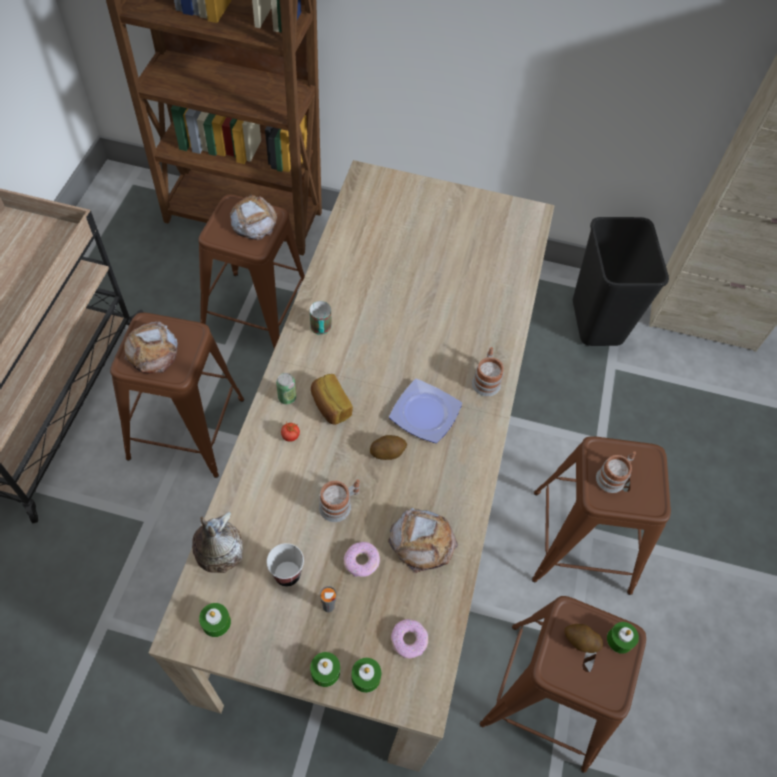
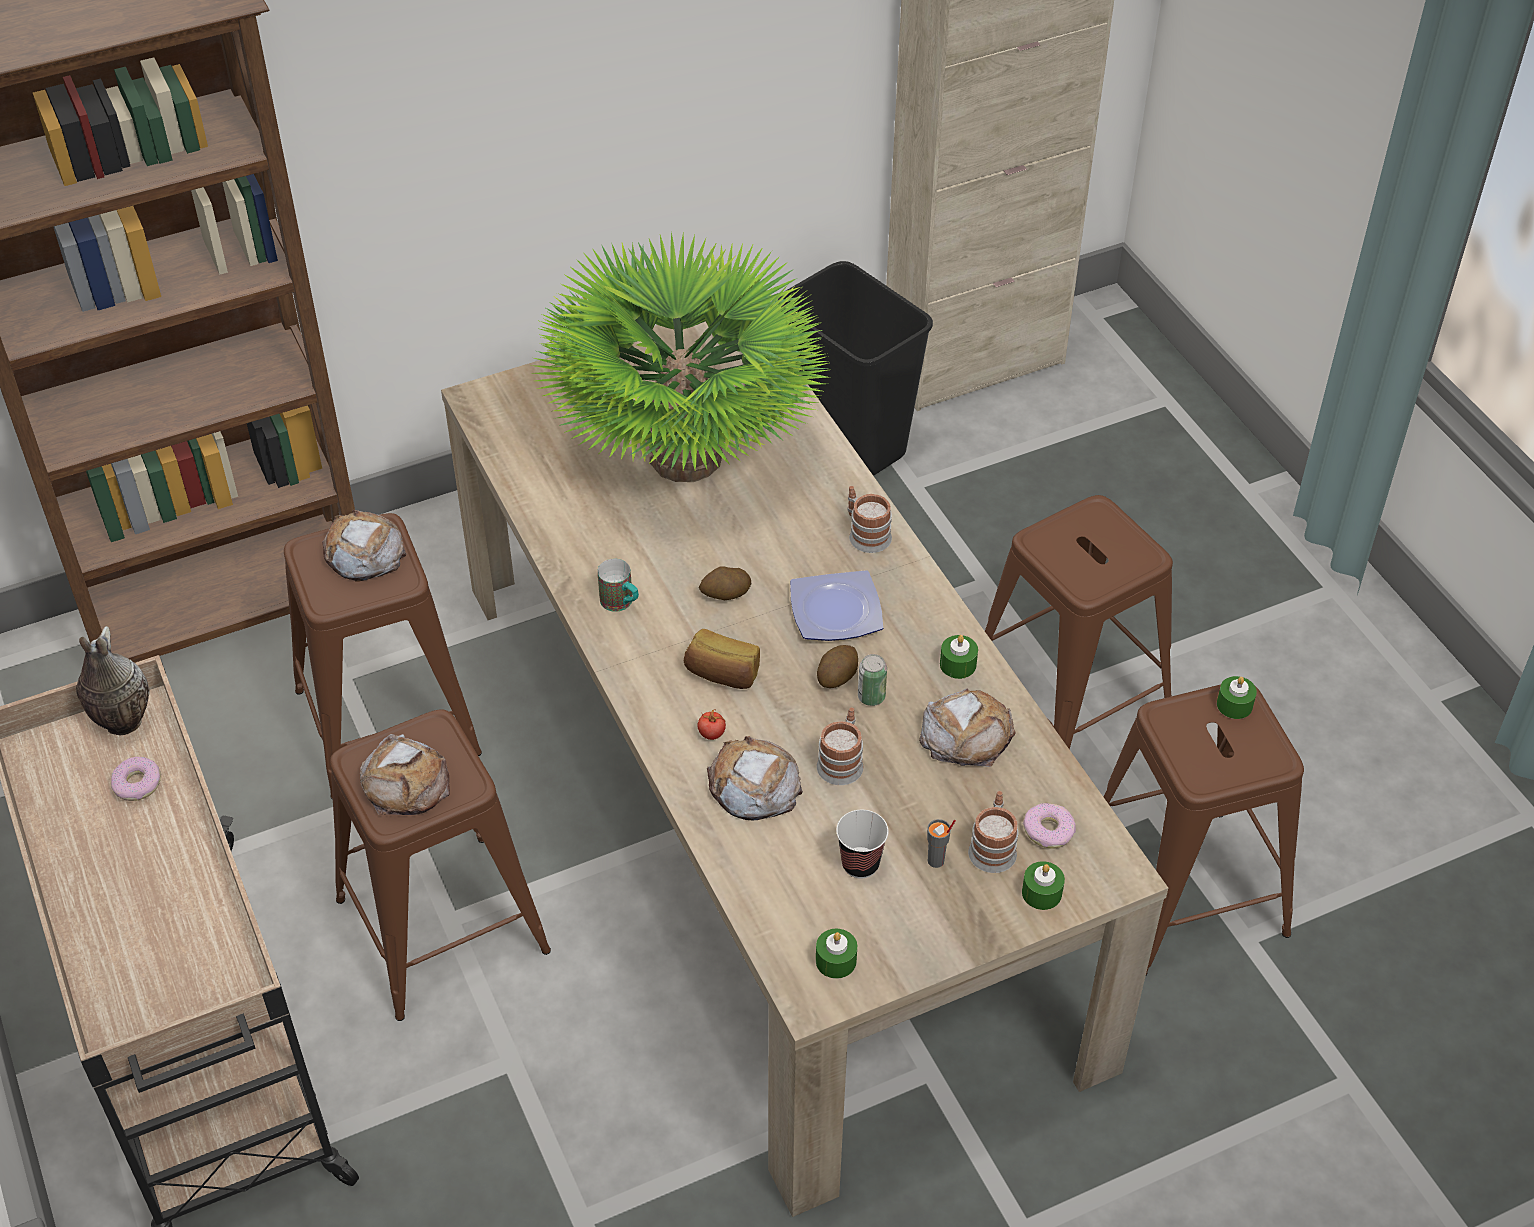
camera: 35 degrees left, 10 degrees down
(221, 559) = (772, 902): vase -> vase (121, 724)
(281, 482) = (753, 785): none -> bread
(287, 397) = (662, 698): can -> can (871, 697)
(325, 671) = (997, 918): green candle -> green candle (958, 664)
(361, 561) = (924, 796): donut -> donut (138, 784)
(435, 271) = (686, 456): none -> potted plant
(580, 641) = (1199, 734): potato -> potato (725, 594)
(613, 476) = (1080, 556): mug -> mug (993, 847)

